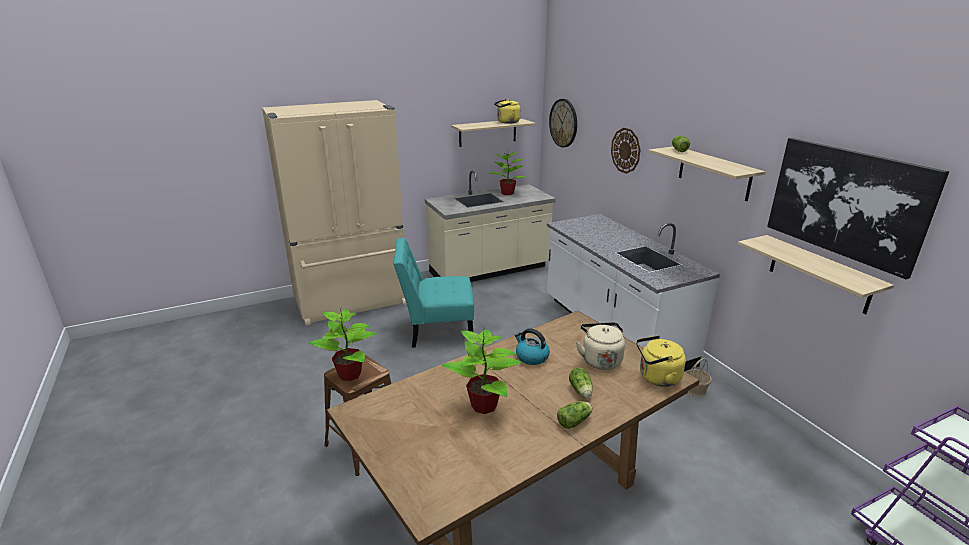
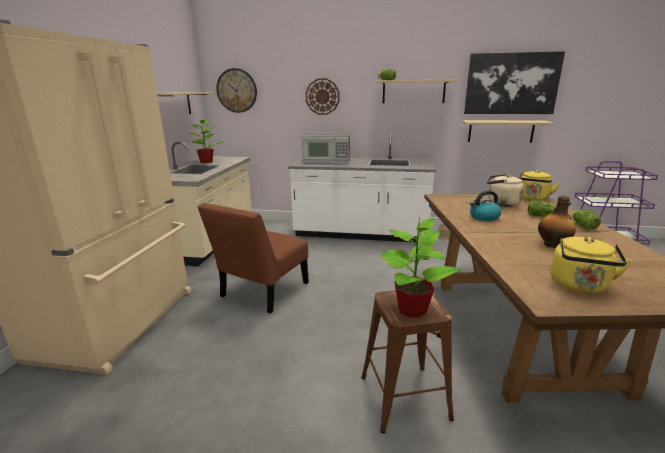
camera: 55 degrees left, 5 degrees down
(437, 330) = (262, 292): turquoise chair -> brown chair
(485, 405) = (553, 245): potted plant -> bottle
(507, 122) = (190, 91): yellow kettle -> yellow kettle (579, 286)
(597, 230) = (327, 161): none -> microwave

